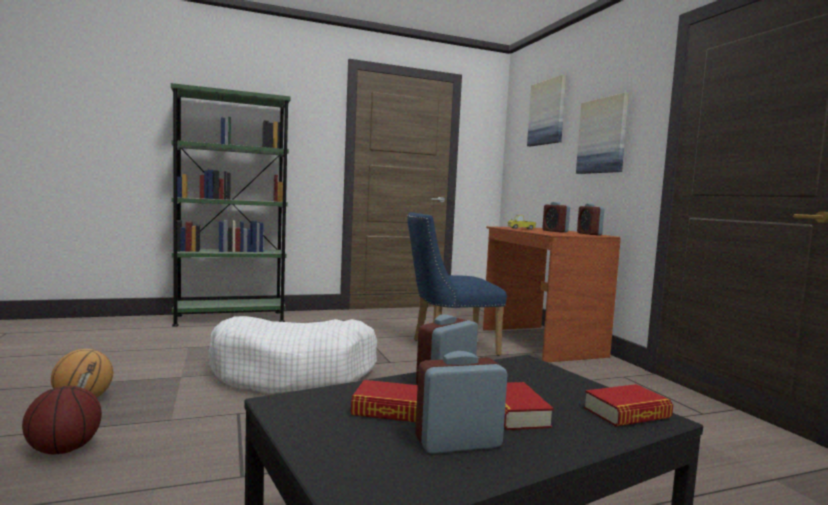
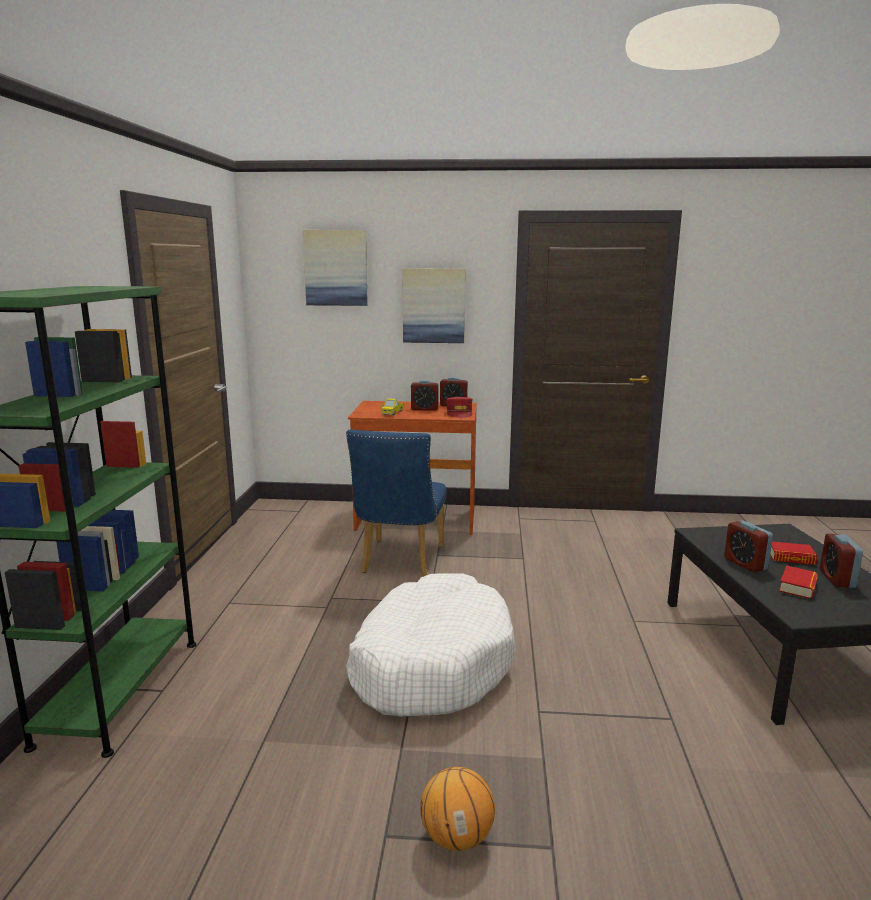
camera: 65 degrees left, 10 degrees up
(64, 450) = (608, 835): basketball -> none
(562, 234) = (459, 413): none -> red cap
(627, 413) = (781, 533): book -> none

